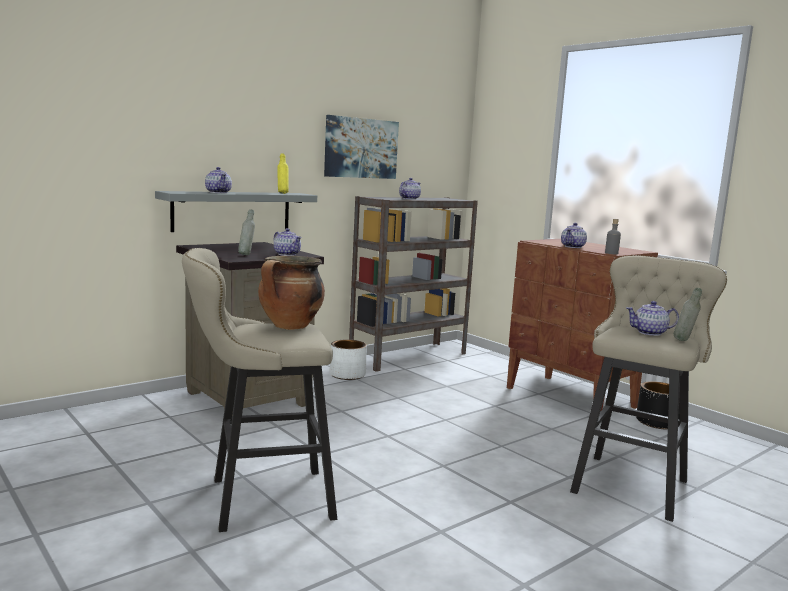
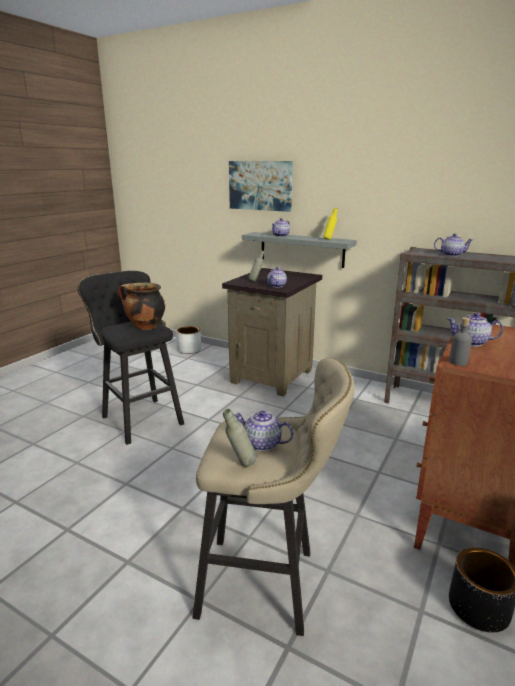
camera: 70 degrees right, 10 degrees up
(255, 500) = (138, 416): beige stool -> black stool
(347, 375) = (359, 394): white planter -> white planter (189, 350)
(361, 148) = (423, 201): picture -> picture (260, 185)
(650, 333) = (262, 444): teapot -> teapot turned 45 degrees counterclockwise

